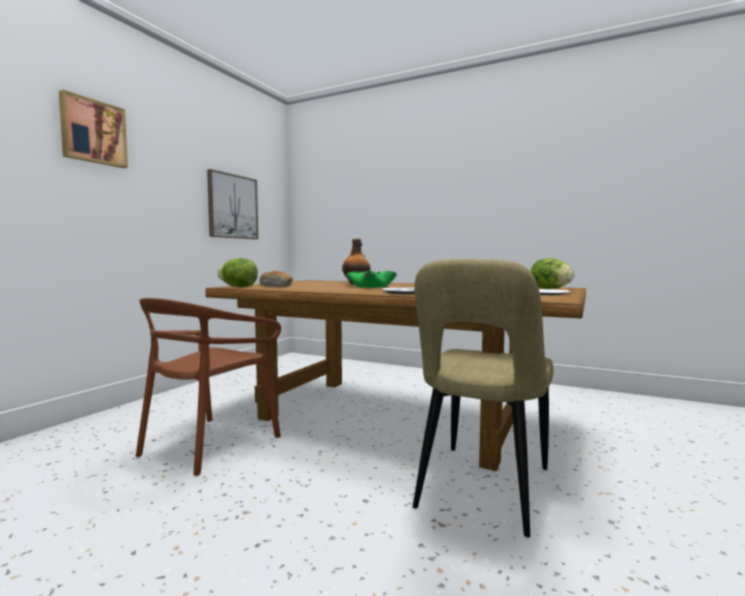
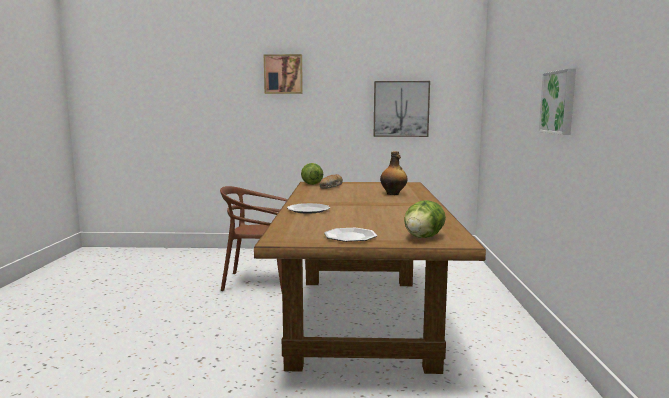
camera: 65 degrees right, 5 degrees up
(371, 286) = (363, 199): green bowl -> none
(466, 200) = (559, 102): none -> picture
(481, 491) = (248, 368): beige chair -> none

